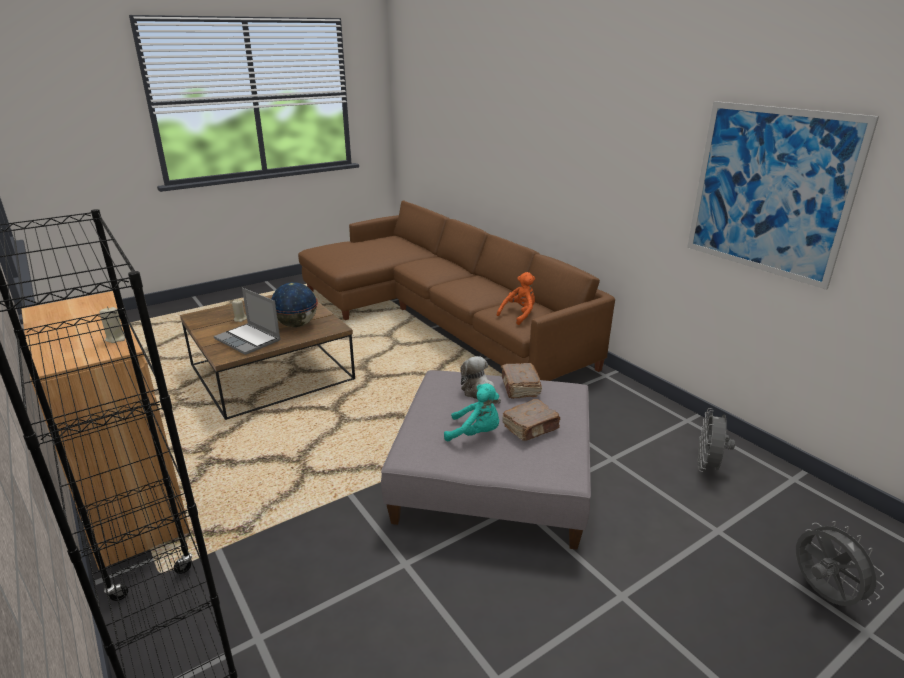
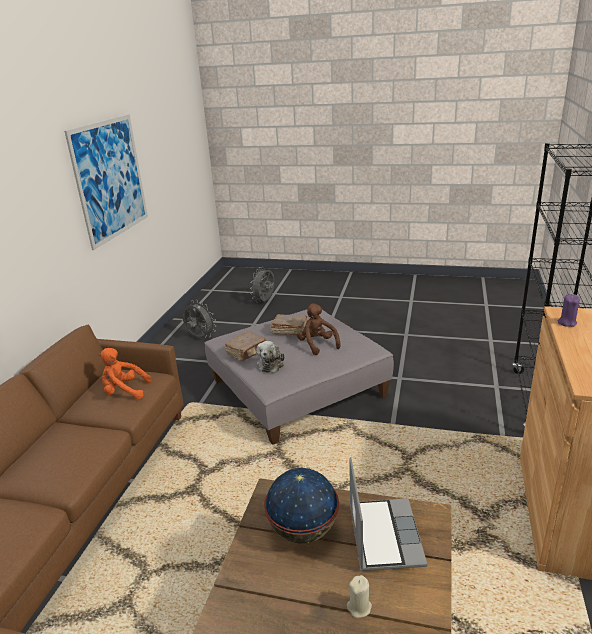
camera: 130 degrees left, 0 degrees up
(116, 338) = (567, 323): beige candle -> purple candle
(475, 433) = (317, 345): turquoise plush toy -> brown plush toy
(708, 467) = (200, 338): grey fan -> grey fan turned 120 degrees counterclockwise

